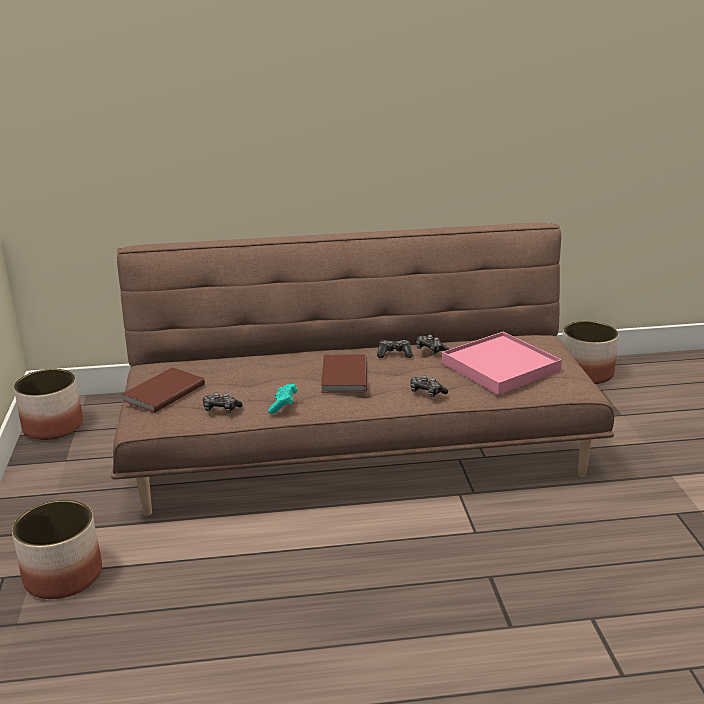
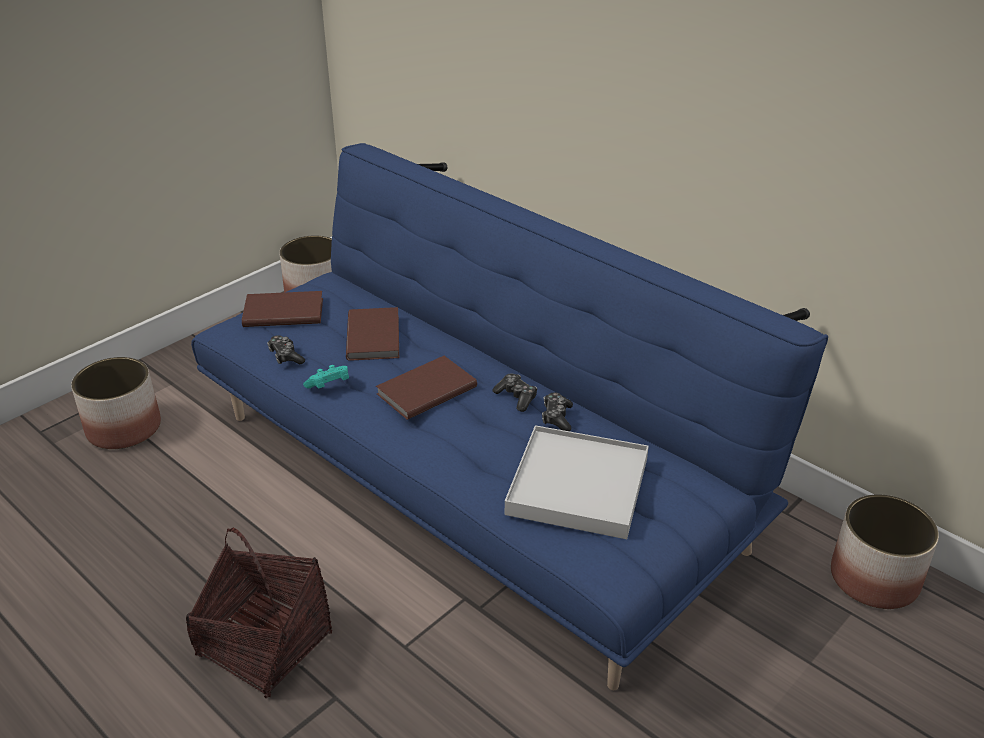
camera: 50 degrees right, 10 degrees up
(254, 372) = (375, 336): none -> brown book
(356, 447) = (472, 478): brown sofa -> blue sofa
(410, 589) = (265, 645): none -> basket
(426, 392) = (452, 460): game controller -> none
(500, 367) = (578, 486): pink tray -> white tray

